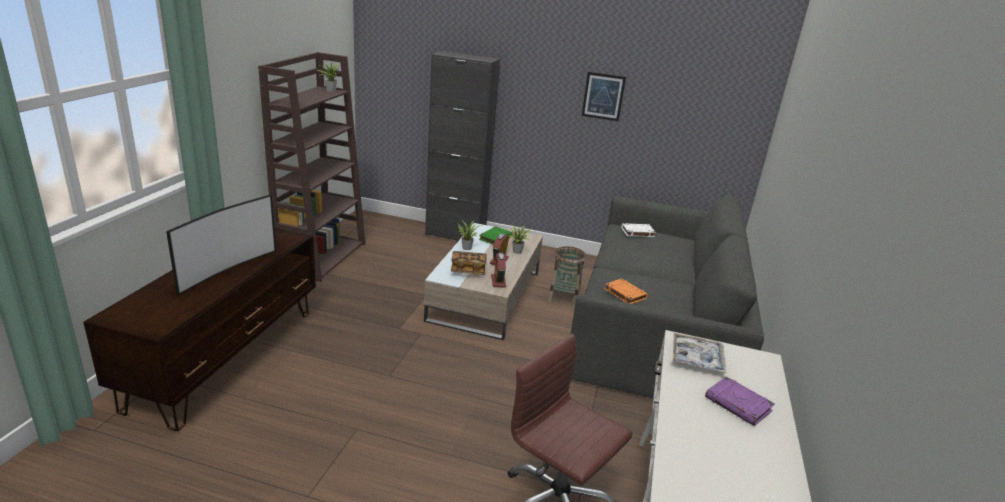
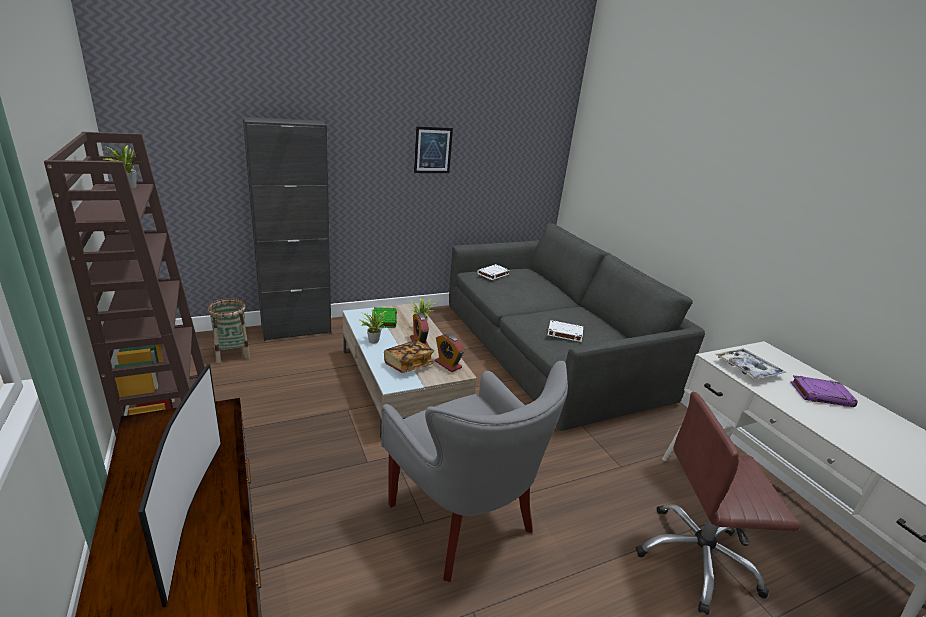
camera: 40 degrees left, 0 degrees up
(413, 387) = (462, 521): none -> grey armchair
(564, 297) = (462, 355): basket -> basket (232, 353)
(624, 294) = (564, 333): orange book -> white book

